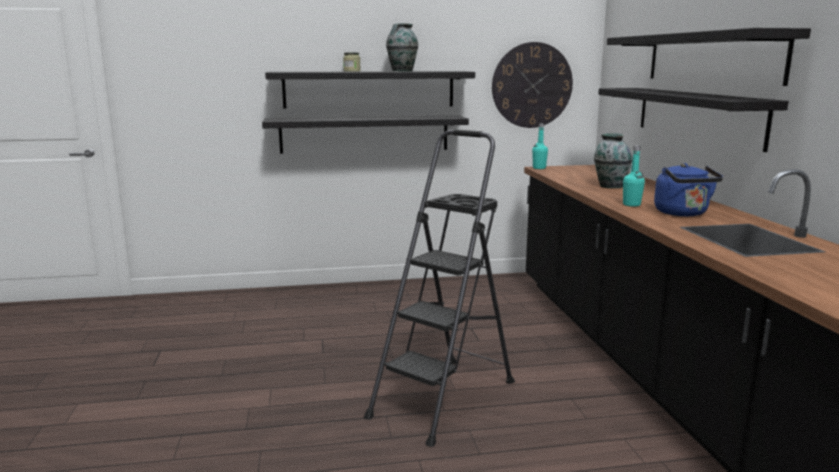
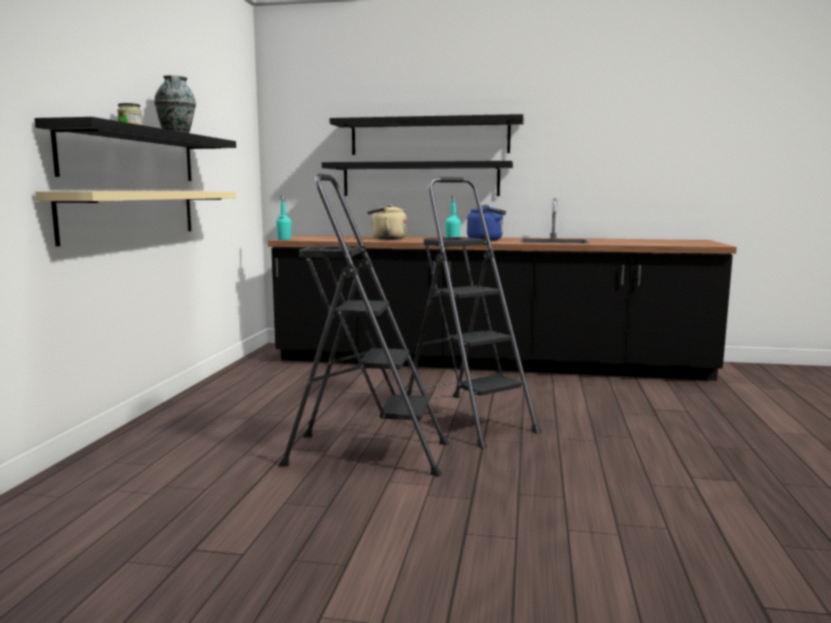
camera: 70 degrees left, 5 degrees down
(324, 367) = (364, 453): none -> step ladder
(364, 134) = (132, 214): black shelf -> beige shelf
(532, 85) = (231, 161): wall clock -> none
(610, 186) = (386, 239): vase -> beige kettle

